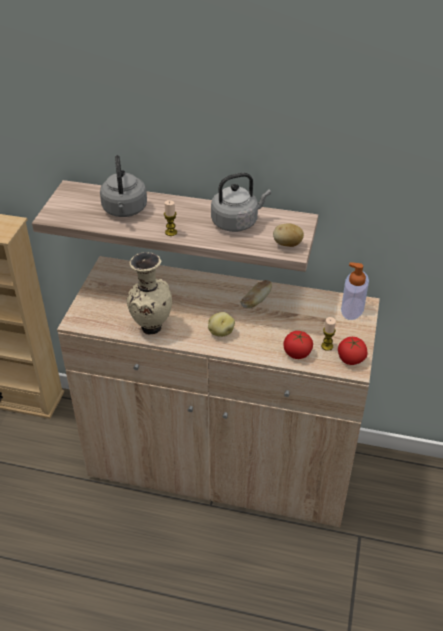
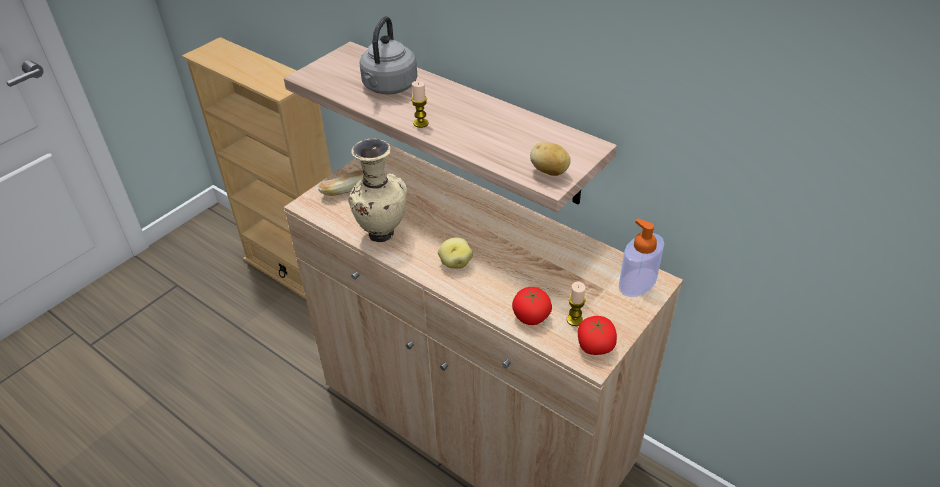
camera: 25 degrees right, 0 degrees up
(237, 222) = (506, 130): grey kettle -> none
(256, 301) = (521, 238): bread -> bread (345, 191)

